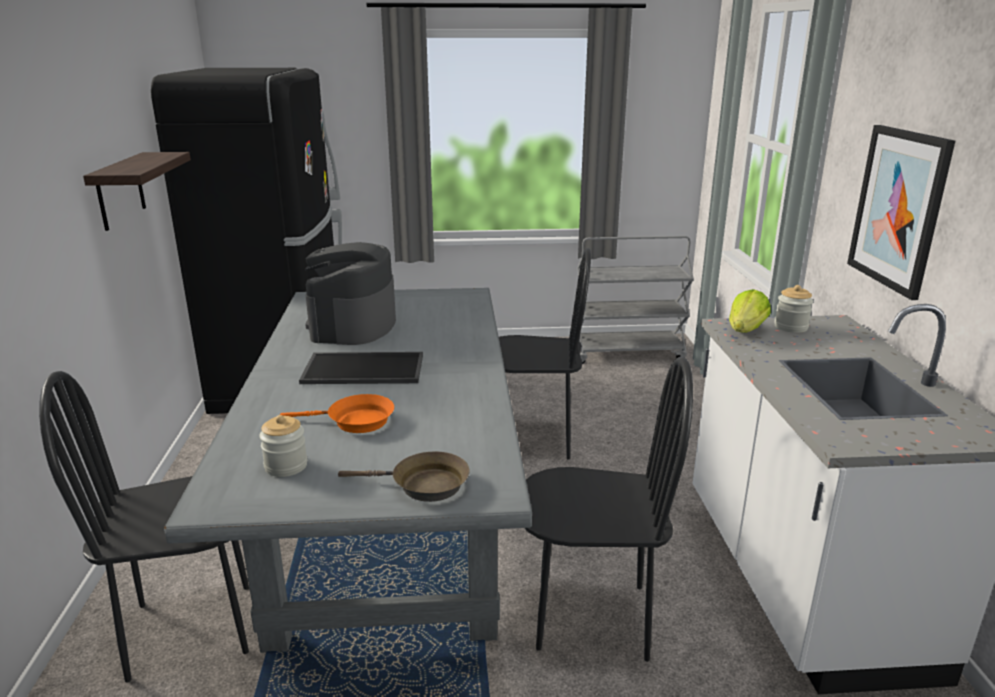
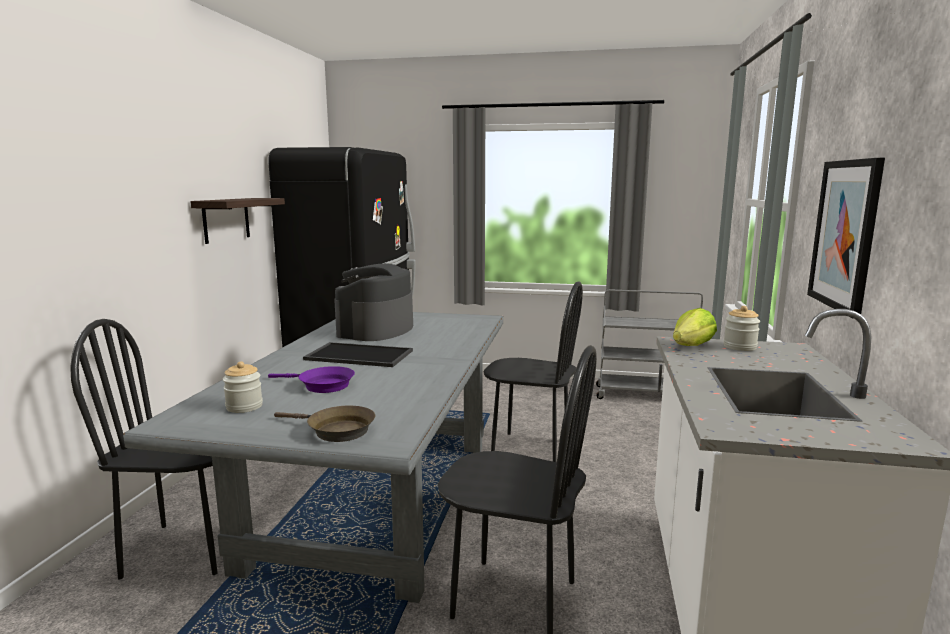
camera: 15 degrees right, 10 degrees down
(355, 421) = (322, 385): orange frying pan -> purple frying pan

